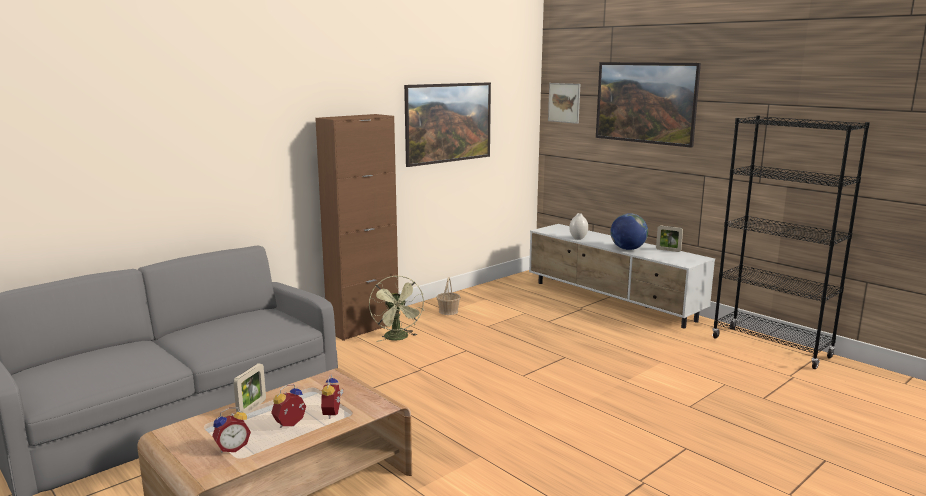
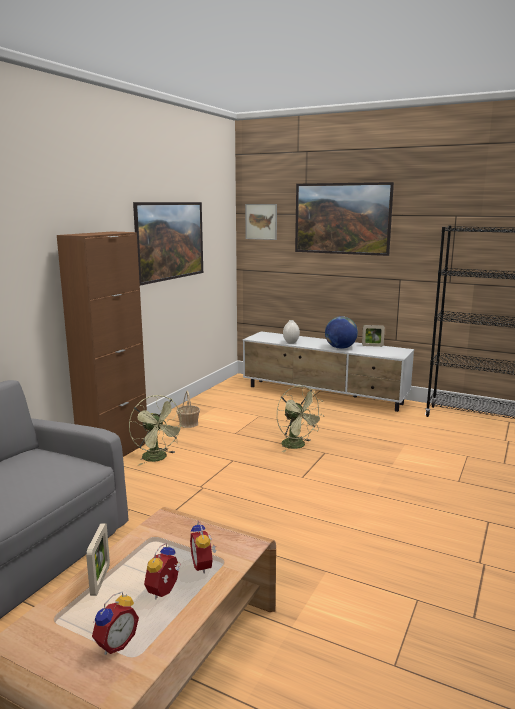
camera: 20 degrees left, 0 degrees up
(541, 347) = (297, 446): none -> green fan

